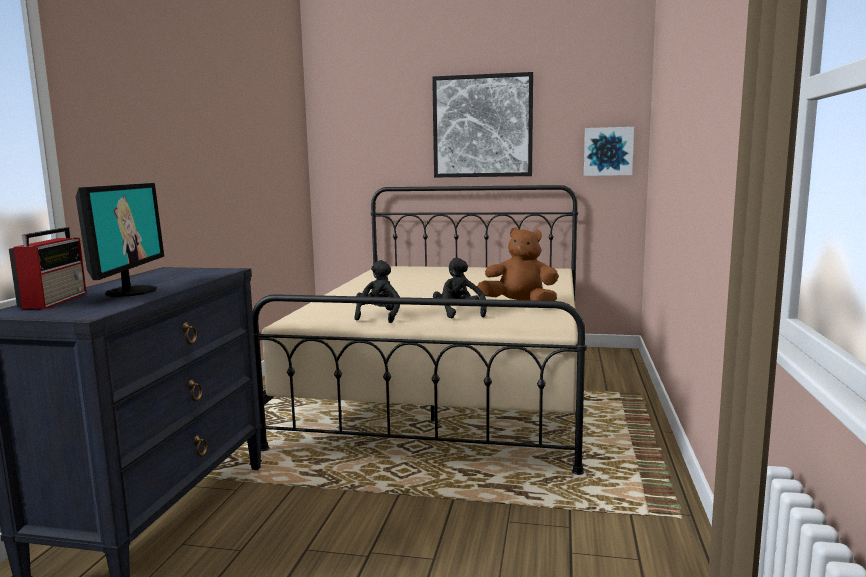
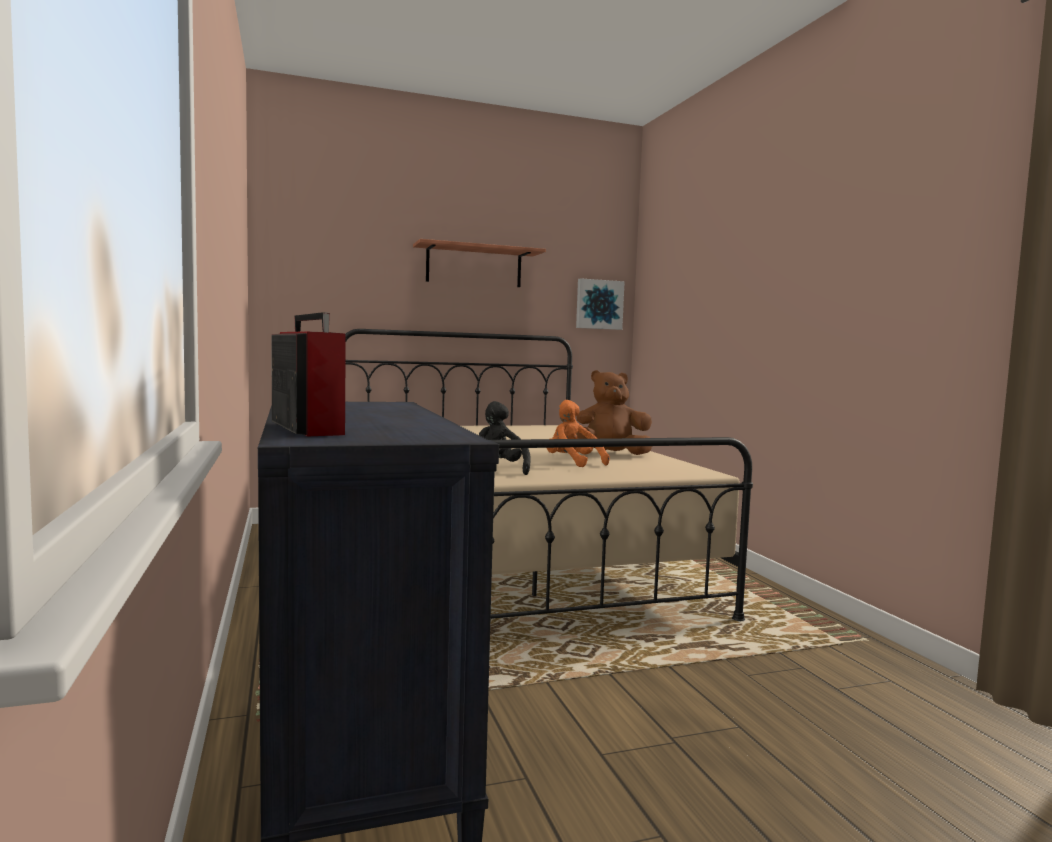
camera: 30 degrees left, 5 degrees down
(130, 291) = (374, 419): monitor -> none
(459, 313) = (572, 463): black plush toy -> orange plush toy
(482, 126) = (474, 266): picture -> shelf

